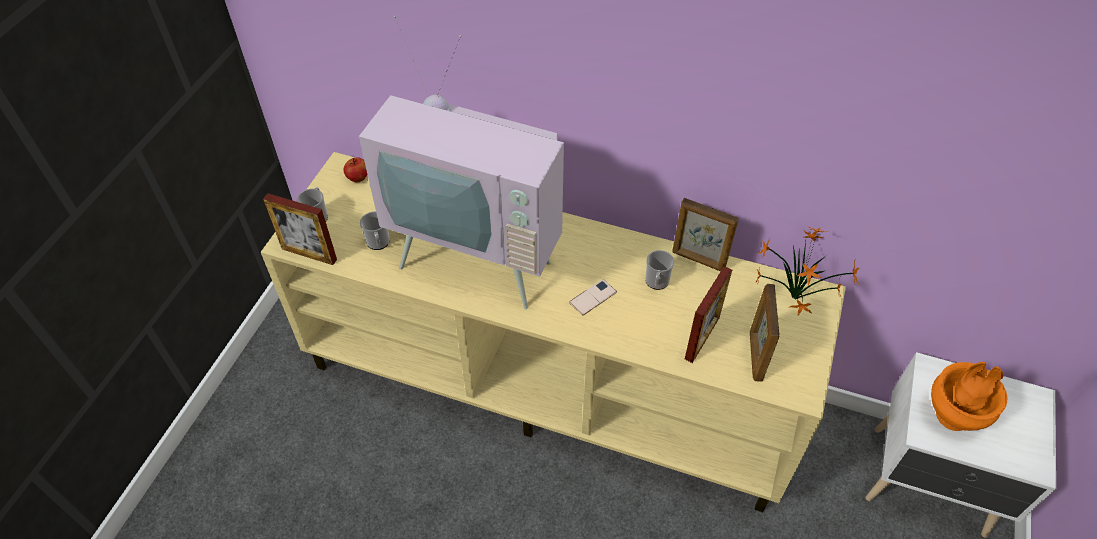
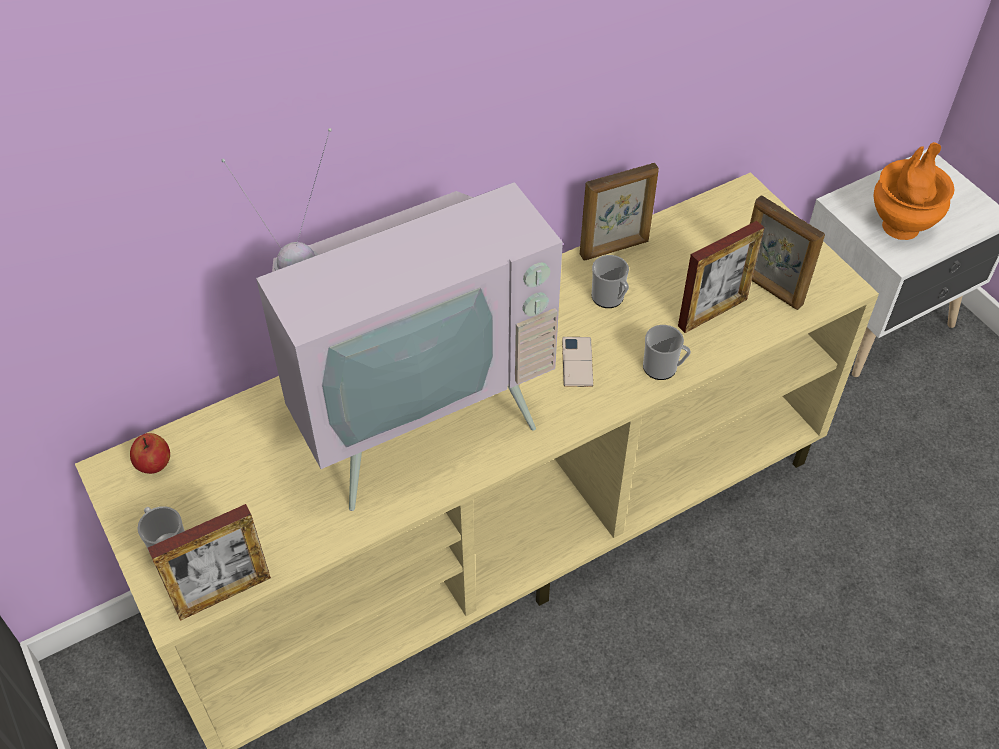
camera: 50 degrees left, 0 degrees up
(378, 243) = (288, 508): mug -> mug (663, 368)
(702, 338) = (712, 313): picture frame -> picture frame turned 75 degrees clockwise
(797, 301) = (734, 215): potted plant -> none

